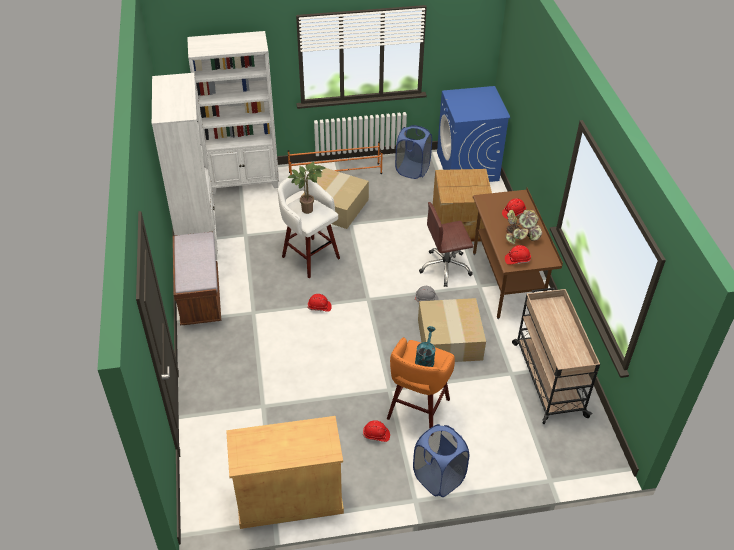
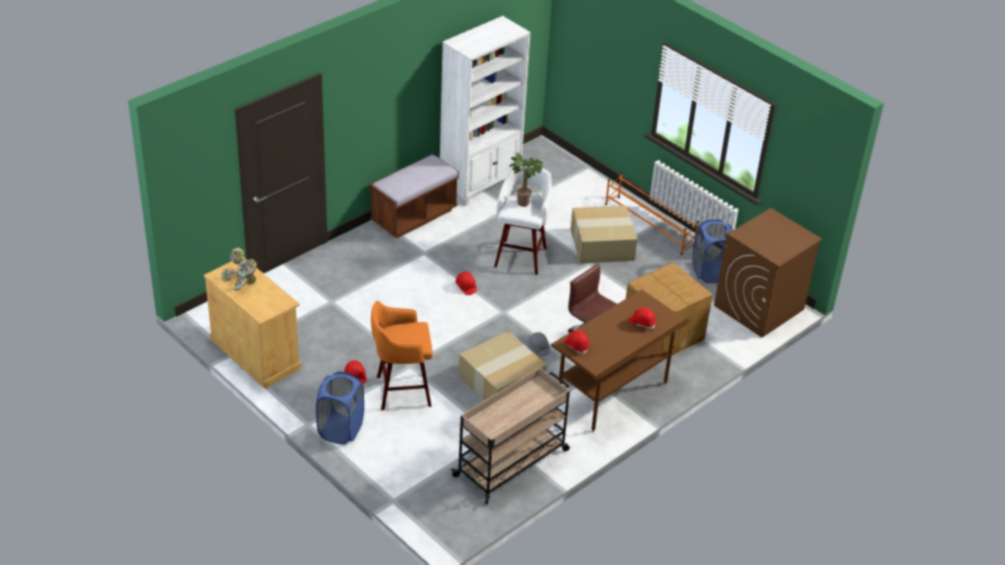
camera: 55 degrees right, 5 degrees down
(244, 181) = (577, 176): white bookcase -> none
(425, 359) = (408, 336): turquoise watering can -> none
(468, 167) = (758, 308): blue washing machine -> brown washing machine
(521, 236) = (612, 338): potted plant -> potted plant (241, 282)

